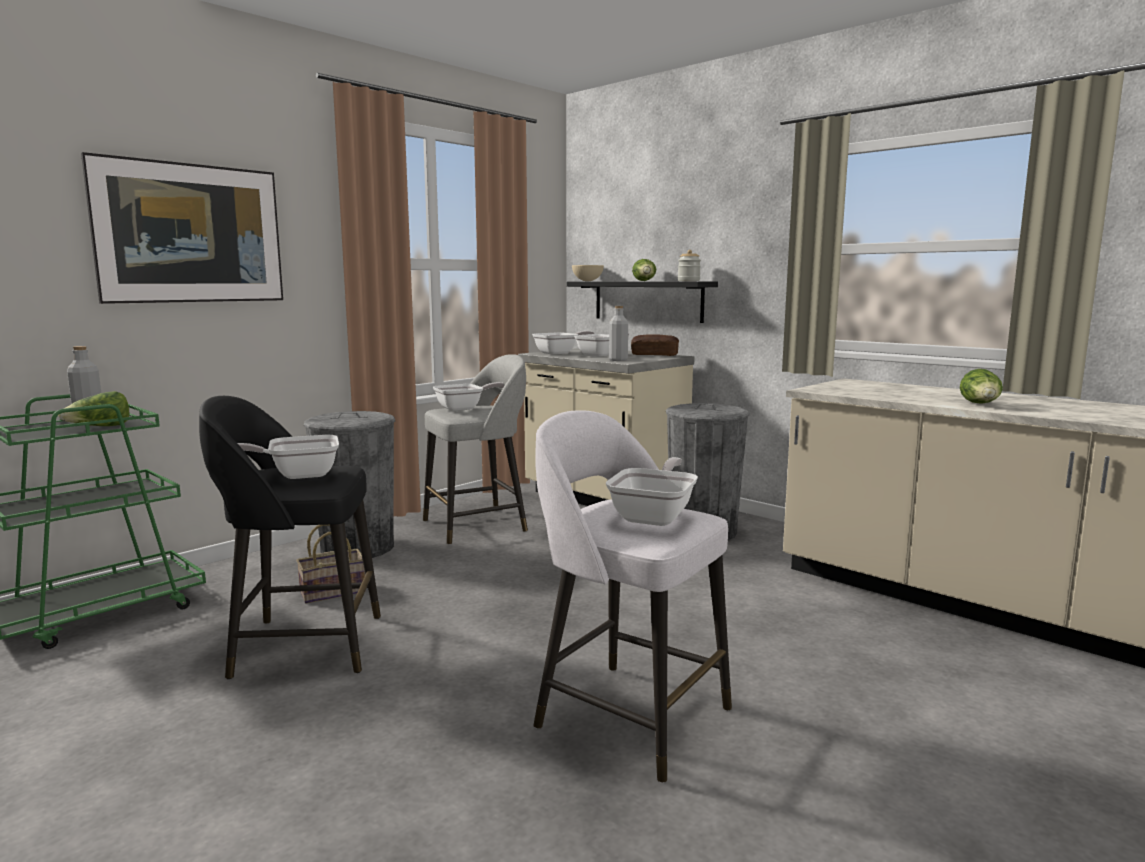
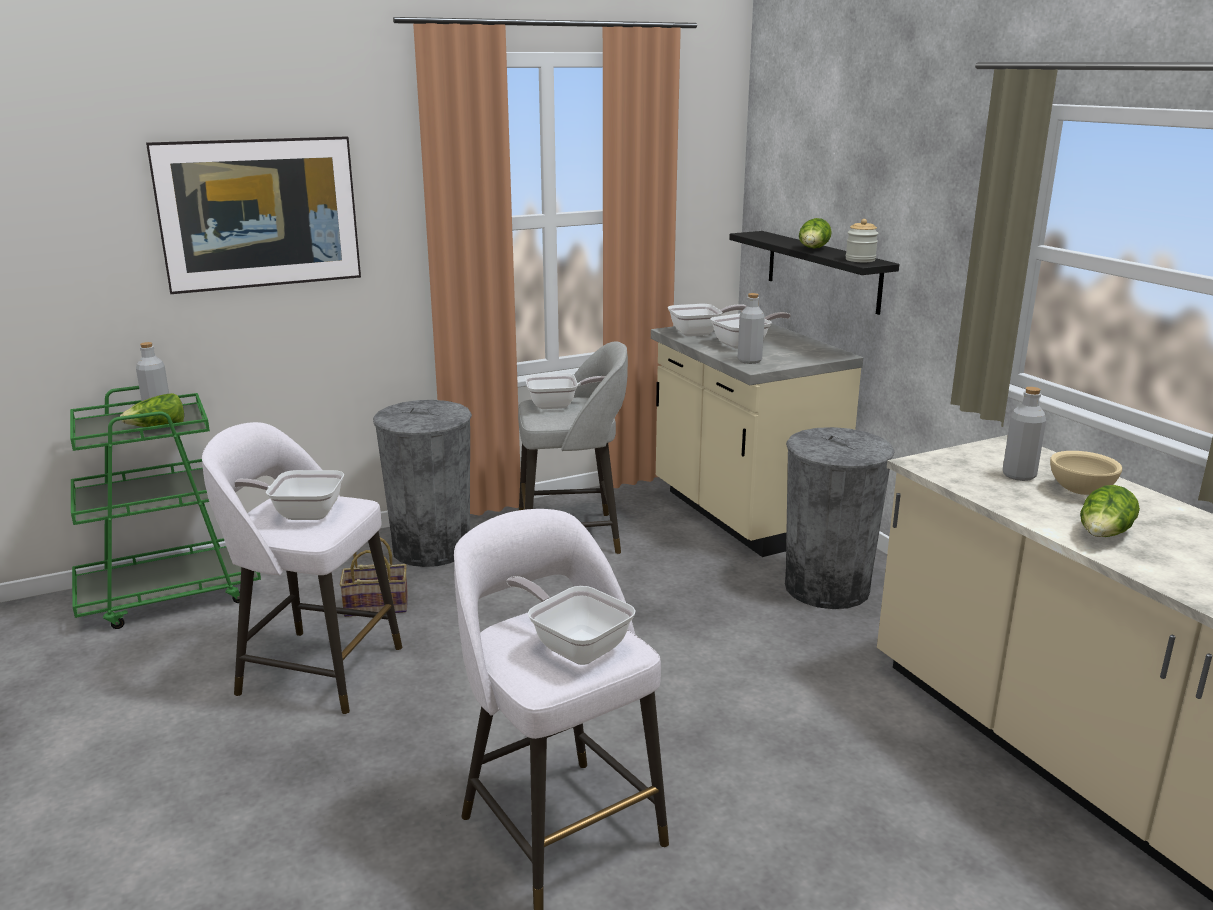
camera: 20 degrees right, 10 degrees up
(303, 645) = (316, 670): black stool -> white stool
(587, 281) = (756, 234): beige bowl -> beige bowl (1079, 491)
(654, 355) = (813, 350): bread -> none
(655, 516) = (574, 645): frying pan -> frying pan turned 90 degrees counterclockwise
(882, 390) = (1019, 475): none -> grey bottle

